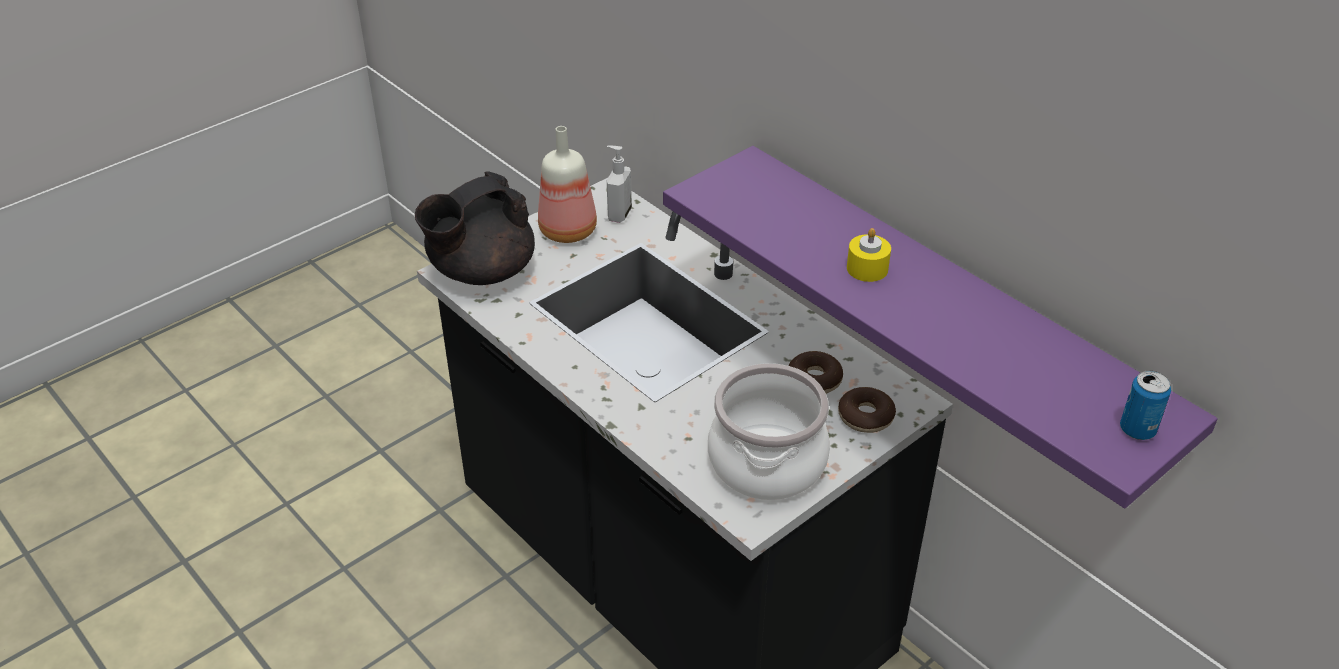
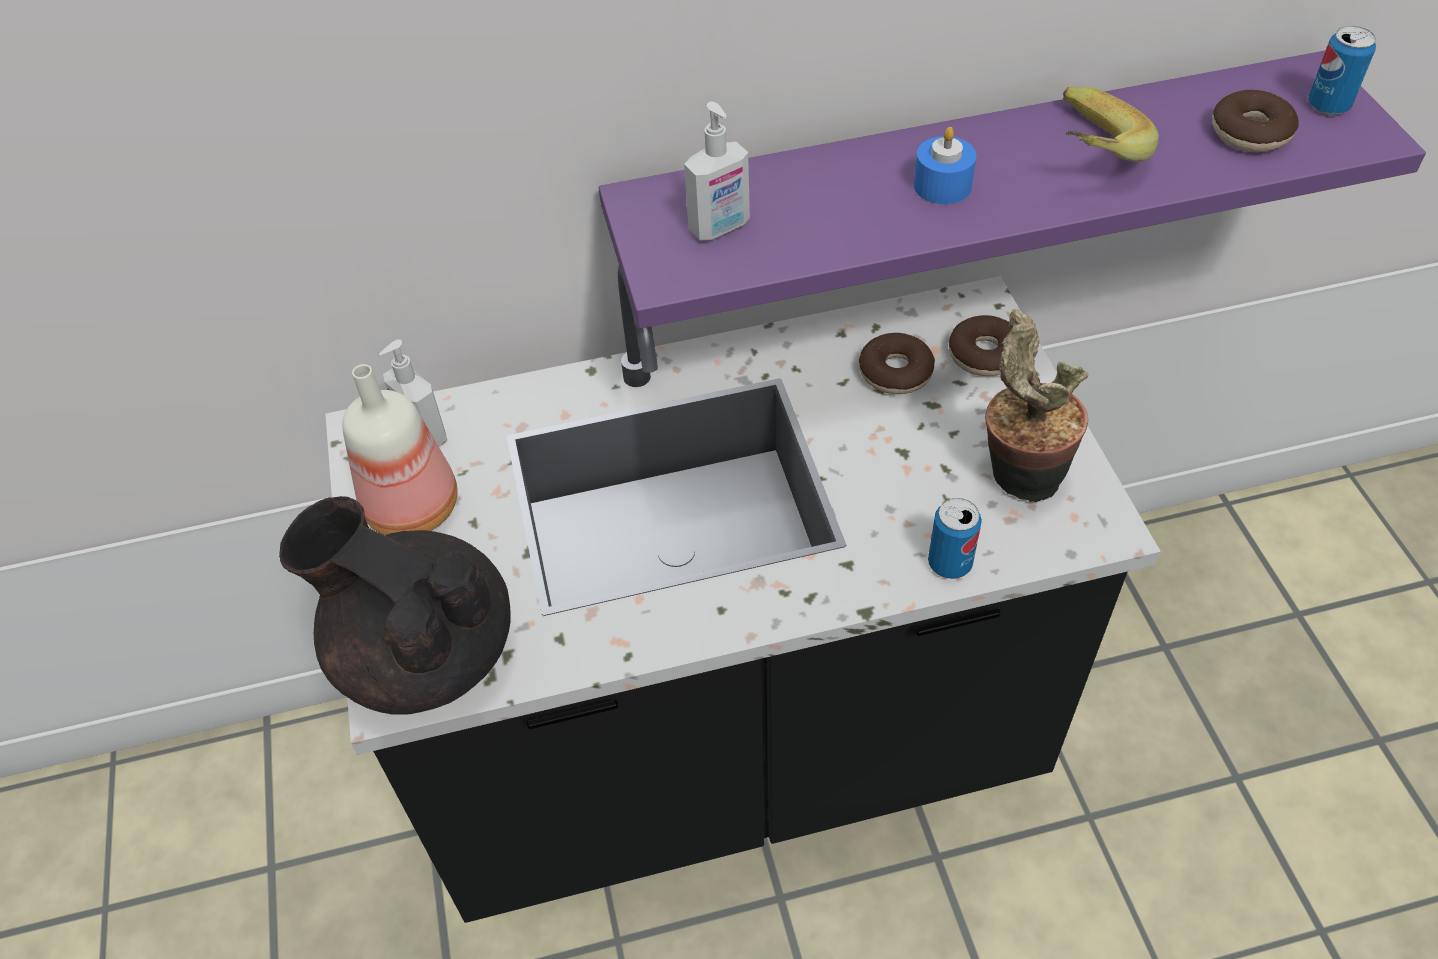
camera: 60 degrees left, 10 degrees up
(481, 272) = (423, 652): black teapot -> black teapot turned 135 degrees clockwise
(671, 450) = (949, 563): none -> can
(752, 197) = (720, 228): none -> soap dispenser
(765, 462) = (1017, 477): cooking pot -> potted plant
(867, 268) = (942, 185): yellow candle -> blue candle
(957, 320) = (1083, 154): none -> banana
(1060, 394) = (1250, 133): none -> donut

